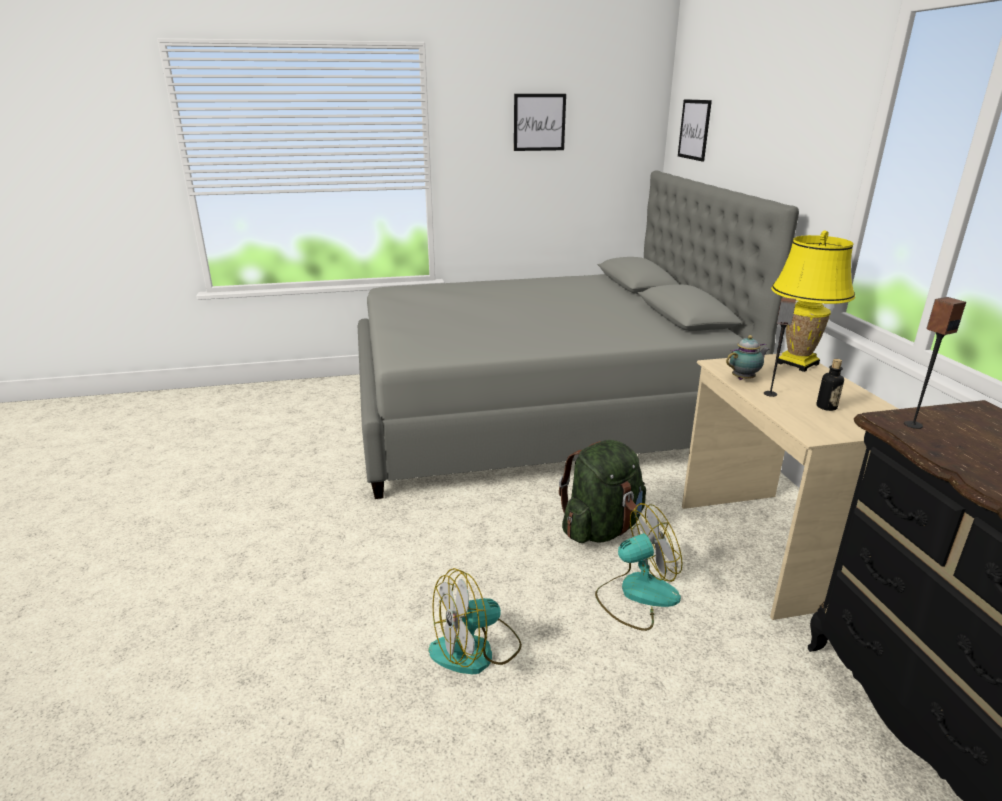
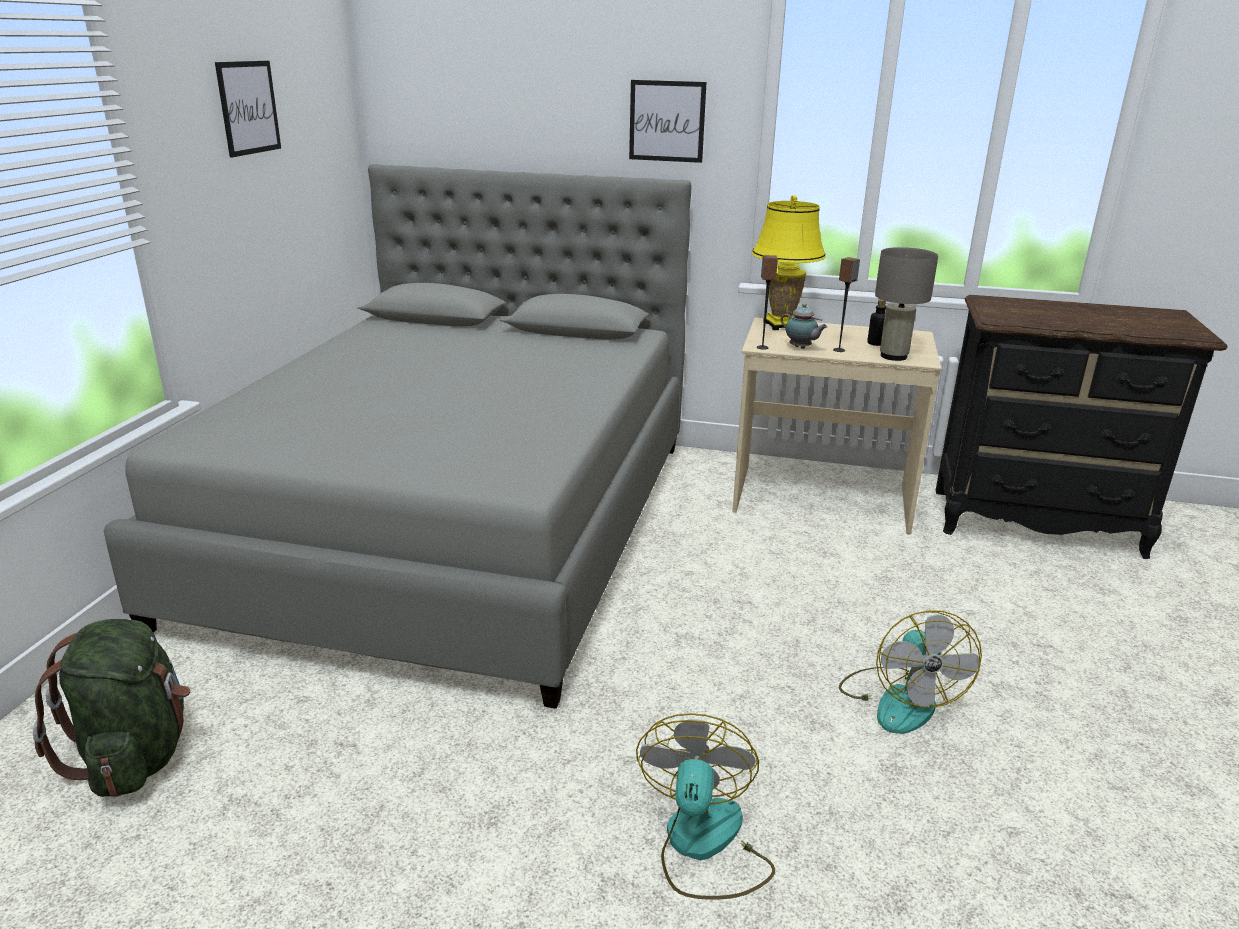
camera: 65 degrees left, 0 degrees up
(601, 528) = (740, 565): green backpack -> green backpack (135, 756)
(636, 595) = (853, 582): fan -> fan (703, 846)
(694, 129) = (436, 106): picture -> picture (667, 121)
(744, 379) = (801, 348): teapot -> teapot turned 135 degrees clockwise
(799, 419) = (893, 356): none -> grey table lamp
(912, 424) = (1006, 318): speaker -> speaker (762, 347)

